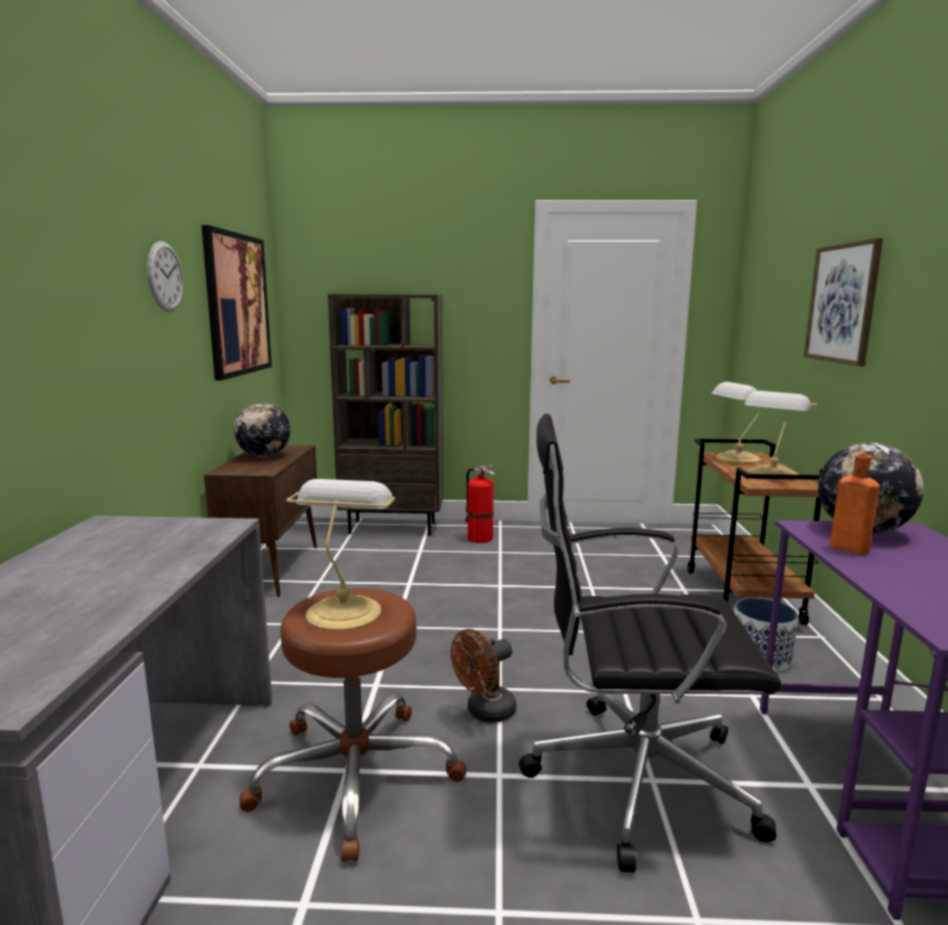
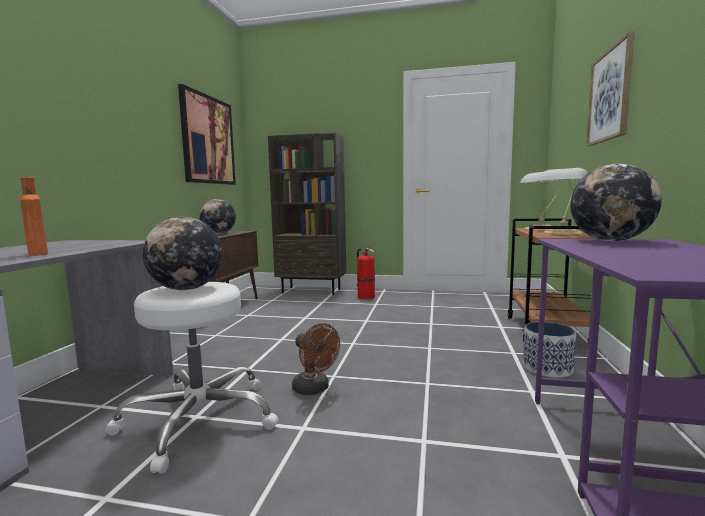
camera: 10 degrees right, 5 degrees down
(165, 277) = (144, 107): wall clock -> none
(345, 610) = (186, 289): table lamp -> globe
(355, 775) = (199, 419): brown stool -> white stool
(485, 712) = (314, 389): brown fan -> brown fan turned 105 degrees counterclockwise
(633, 778) = (408, 438): black office chair -> none
(846, 548) = (587, 245): orange bottle -> orange bottle (38, 253)

